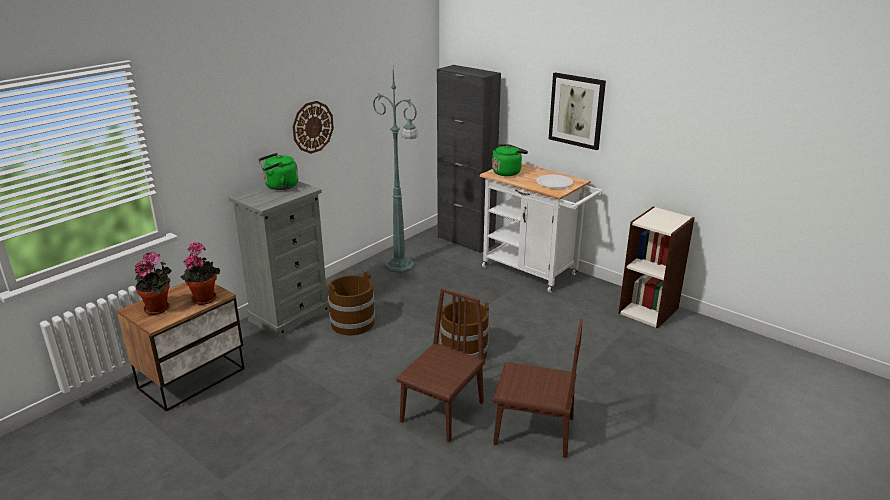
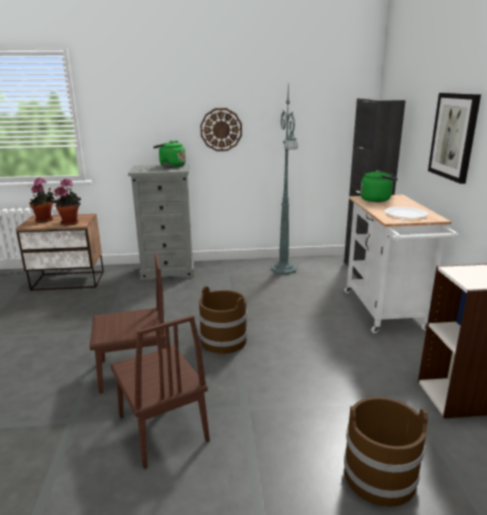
camera: 45 degrees right, 5 degrees down
(353, 323) = (191, 289): brown bucket -> brown bucket (380, 475)

